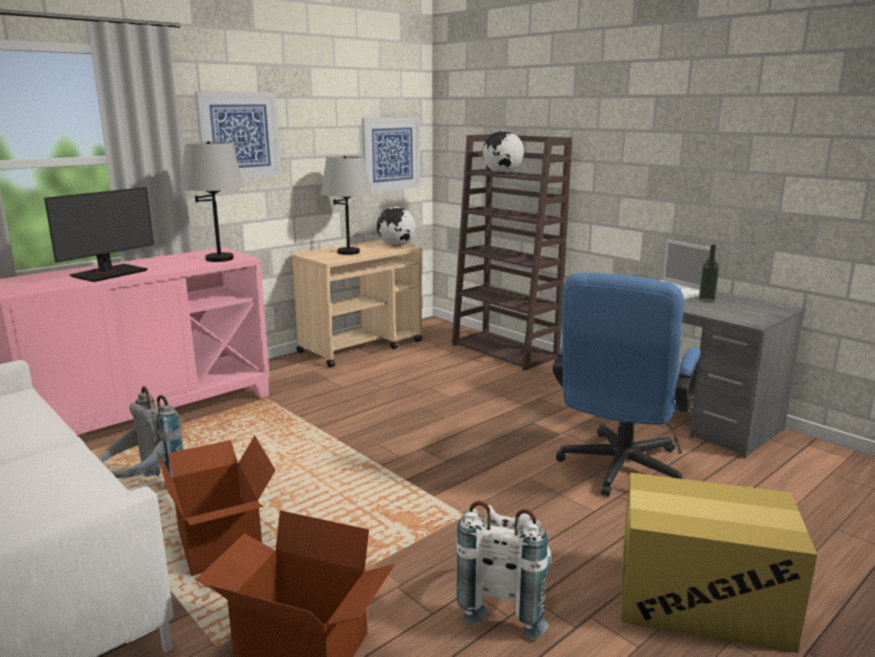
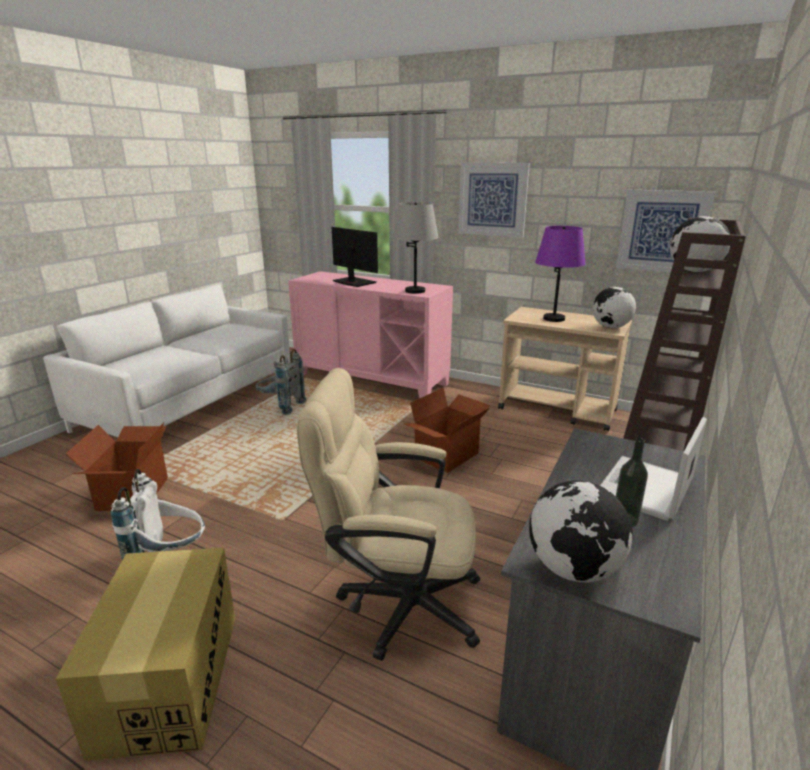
camera: 70 degrees right, 5 degrees up
(109, 273) = (353, 282): monitor -> monitor turned 150 degrees counterclockwise
(221, 543) = (231, 443): cardboard box -> cardboard box (447, 456)
(349, 252) = (554, 319): grey table lamp -> purple table lamp
(618, 471) = (397, 602): blue office chair -> beige office chair
(758, 317) = (574, 569): none -> globe

